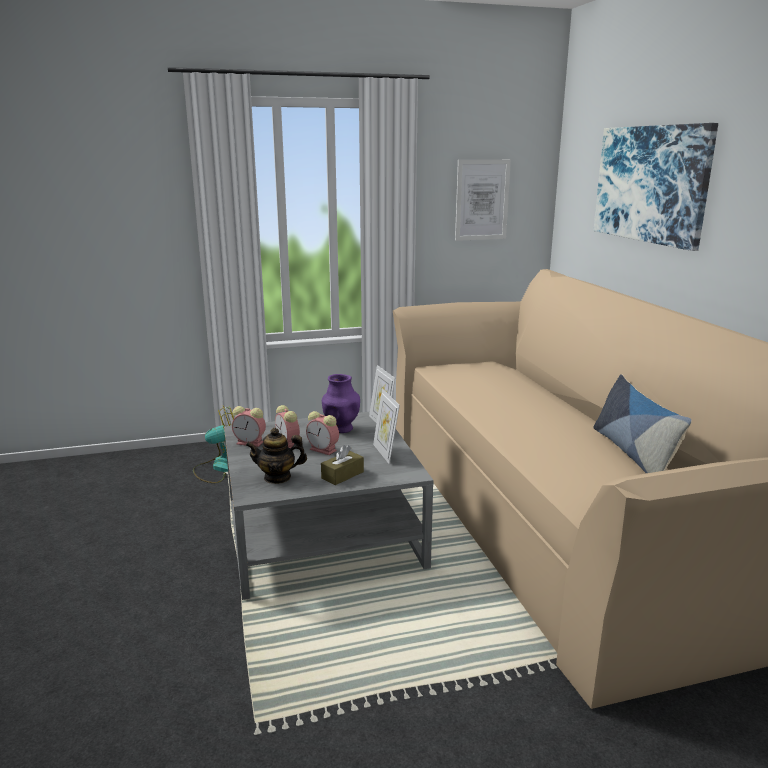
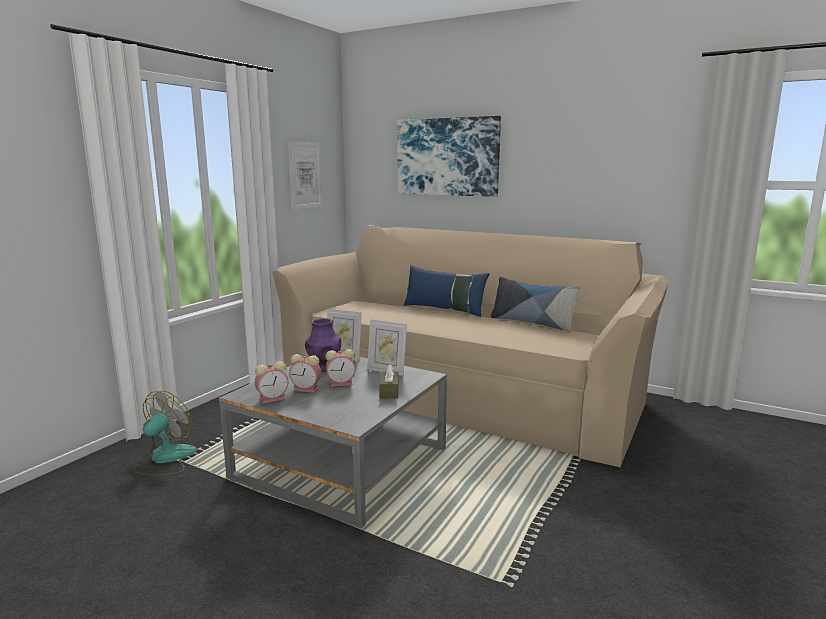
camera: 45 degrees left, 5 degrees down
(277, 477) = (348, 409): teapot -> none
(558, 401) = (444, 309): none -> blue pillow

